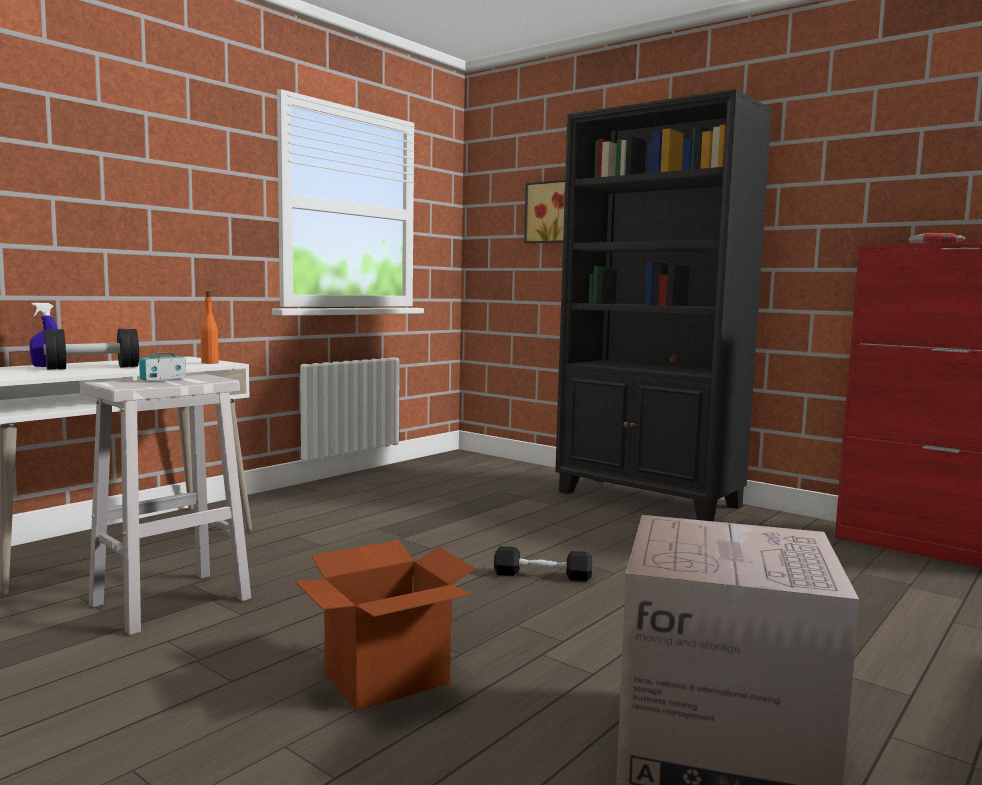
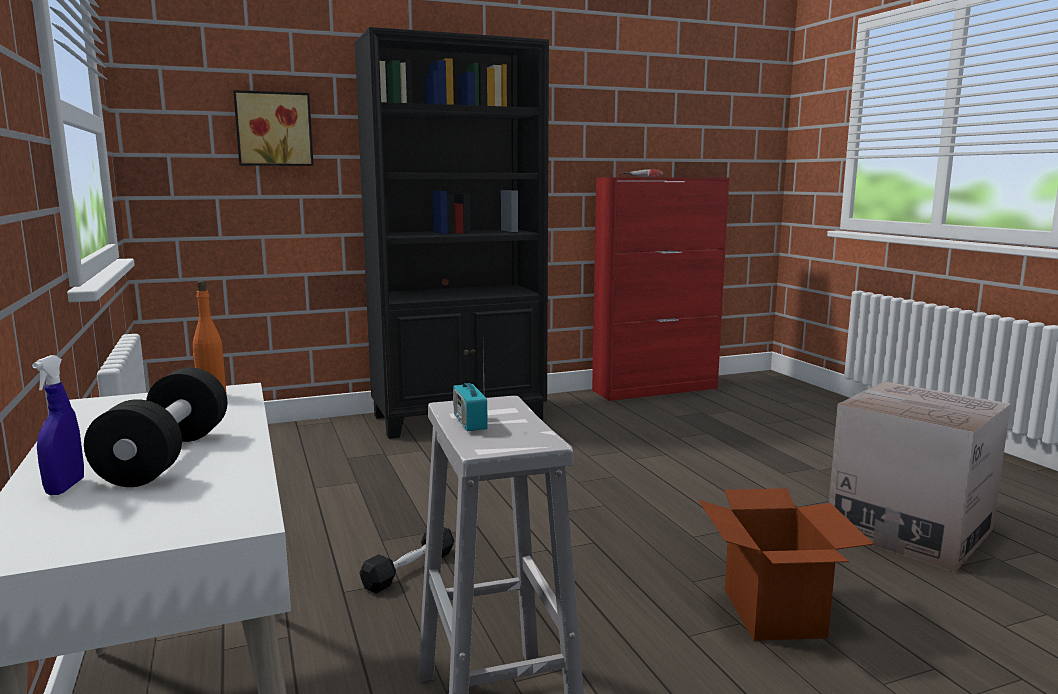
camera: 60 degrees left, 5 degrees up
(542, 575) = (597, 501): black dumbbell -> black dumbbell (409, 570)

